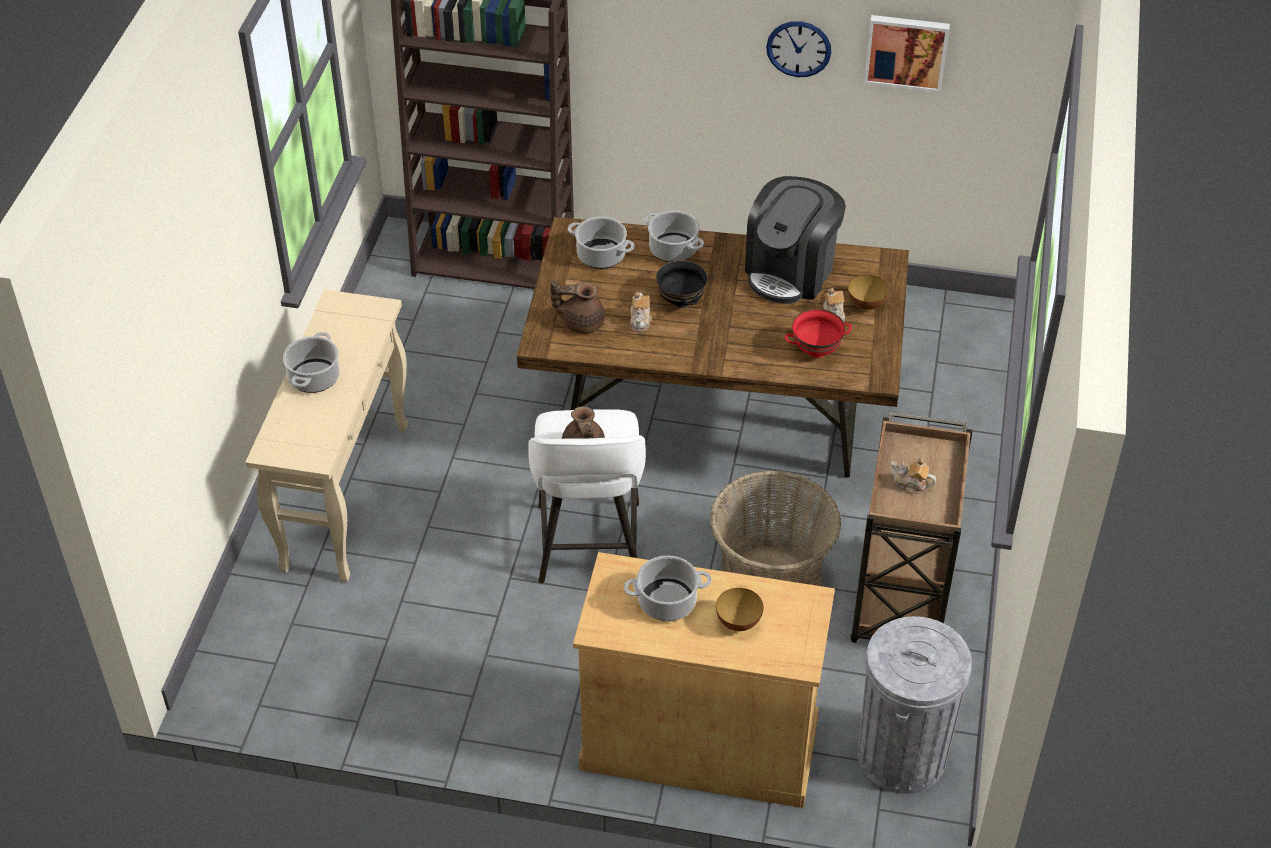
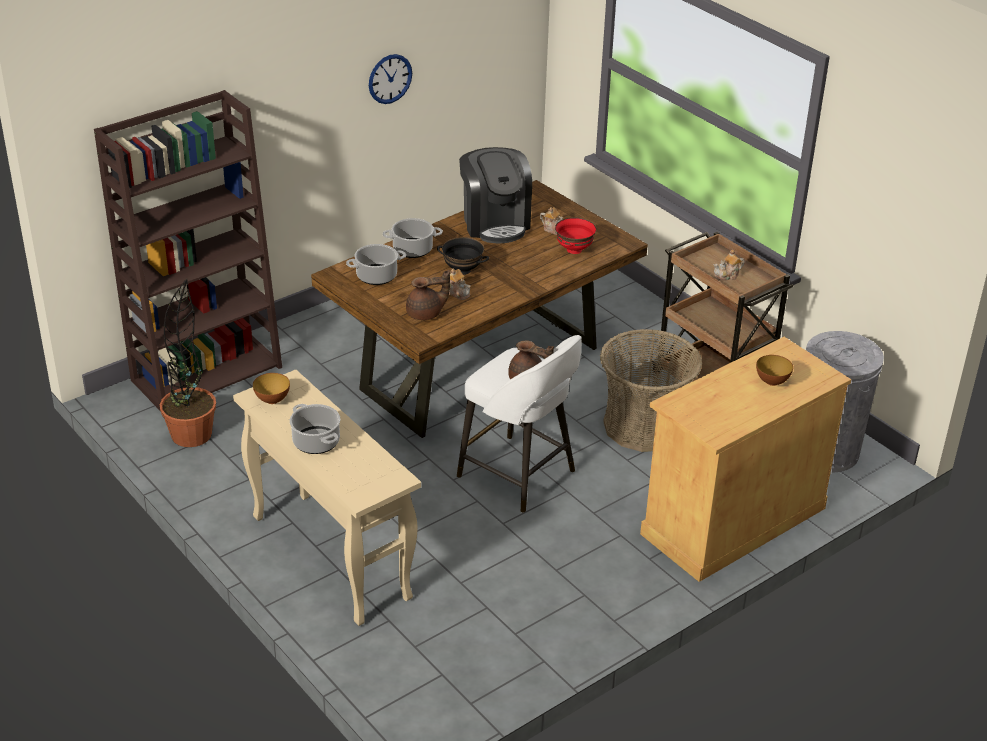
camera: 50 degrees left, 10 degrees down
(405, 308) = (191, 435): none -> potted plant
(581, 322) = (426, 314): brown teapot -> brown teapot turned 150 degrees counterclockwise
(668, 601) = (724, 397): cooking pot -> none
(866, 304) = (560, 215): bowl -> bowl (272, 400)
(906, 51) = (457, 49): picture -> none

